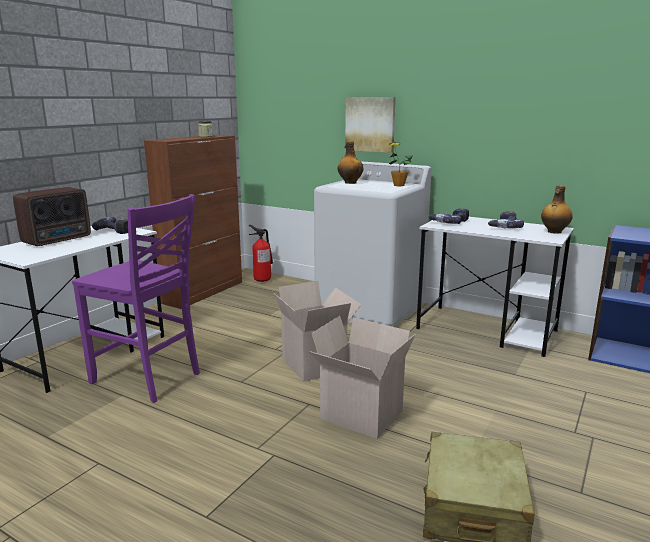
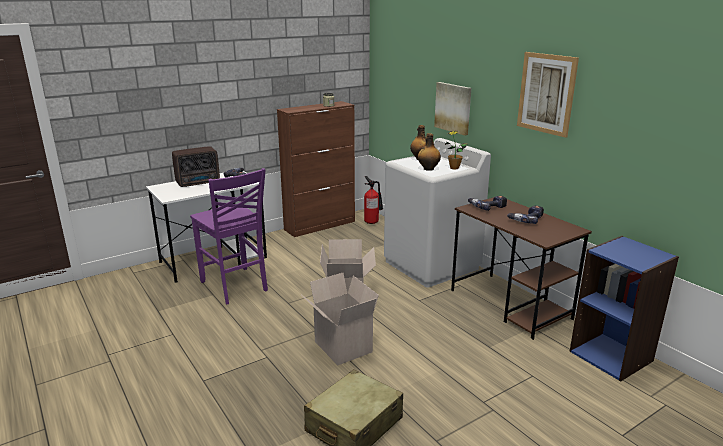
camera: 25 degrees right, 5 degrees up
(487, 330) = (510, 304): white desk -> brown desk
(501, 87) = (546, 93): none -> picture
(554, 232) = (562, 233): bottle -> bottle (428, 169)

